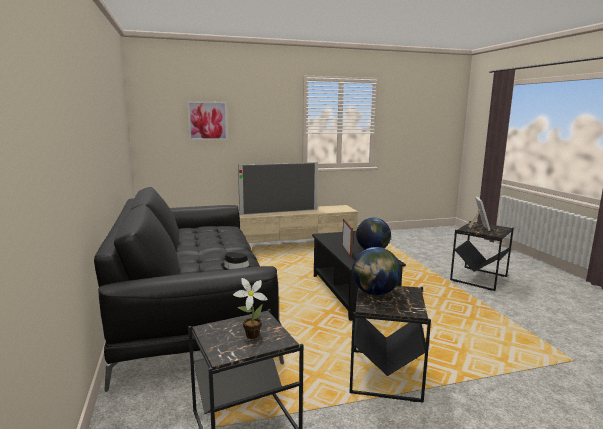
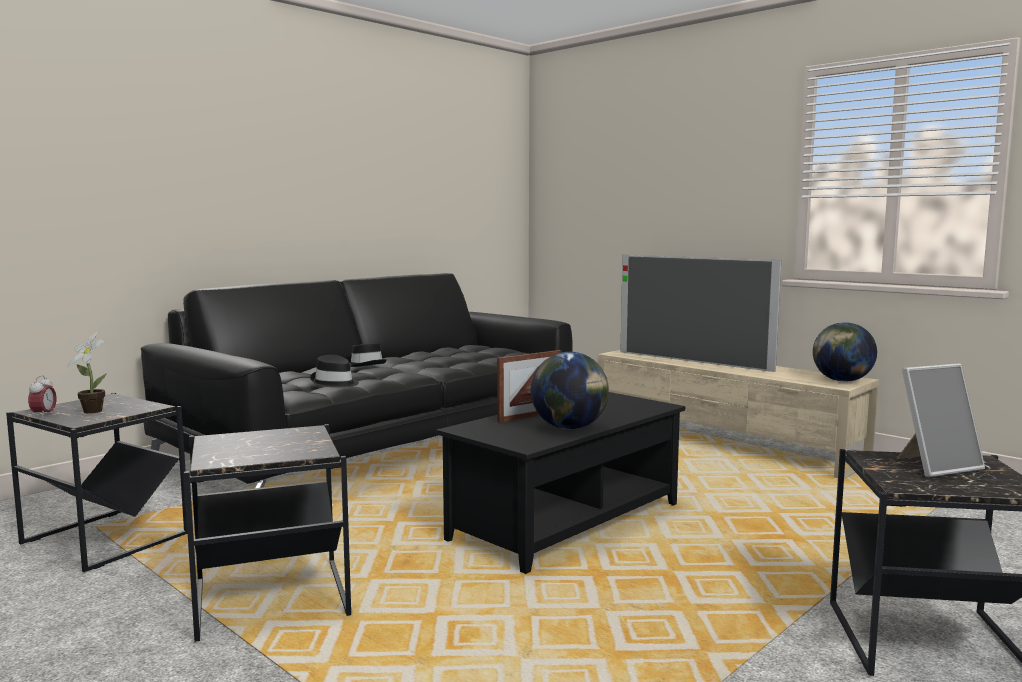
camera: 60 degrees right, 5 degrees down
(196, 256) = (365, 365): none -> black hat
(207, 121) = (626, 178): picture -> none
(243, 353) = (44, 415): none -> alarm clock
(374, 293) = (280, 436): globe -> globe (842, 381)

